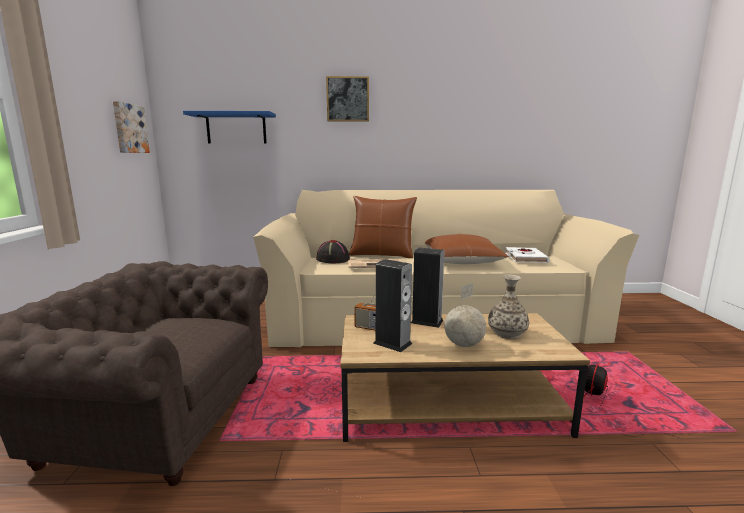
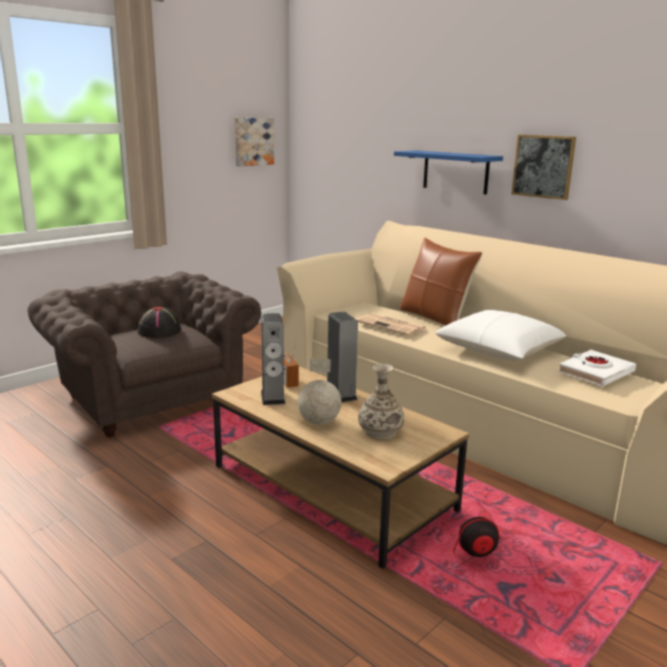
camera: 45 degrees right, 5 degrees up
(236, 128) = (352, 141): blue shelf -> blue shelf (455, 172)
(332, 259) = (372, 309): black hat -> black hat (159, 331)
(348, 99) = (464, 108): picture -> picture (543, 166)
(462, 260) = (499, 350): brown pillow -> white pillow

